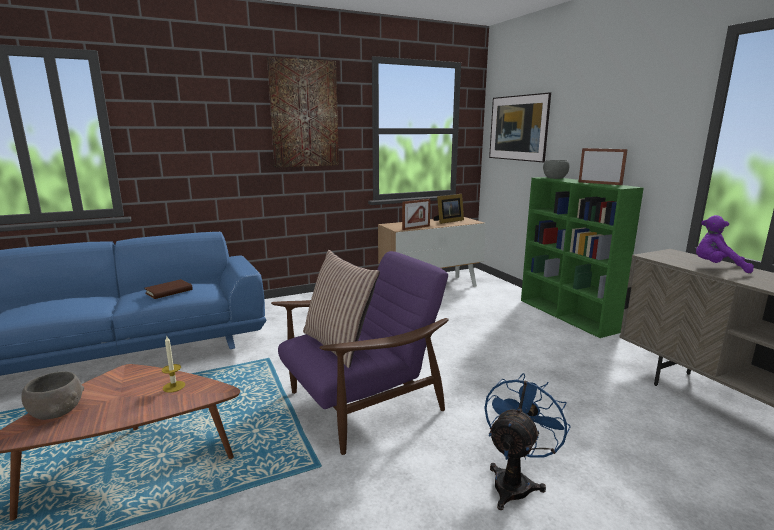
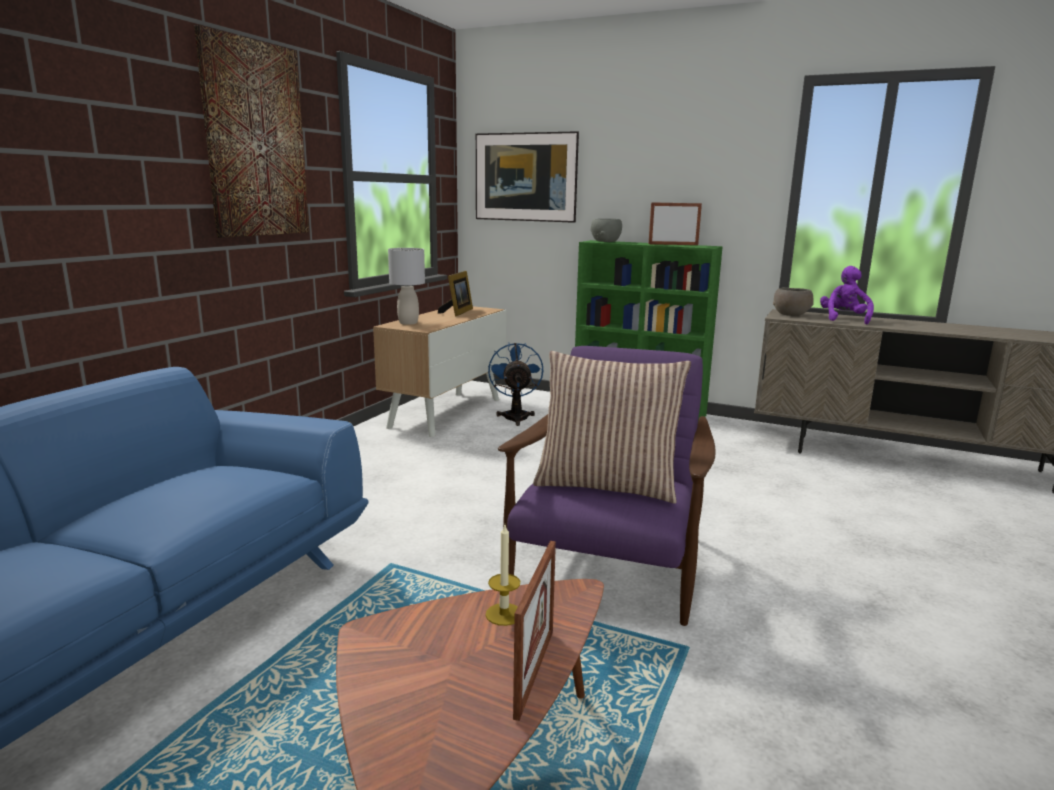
camera: 40 degrees left, 0 degrees up
(57, 411) = (406, 732): grey bowl -> grey bowl (791, 314)
(169, 291) = (205, 492): brown book -> none
(401, 224) = (408, 323): none -> grey table lamp
(416, 228) = (441, 325): picture frame -> picture frame (534, 672)
(515, 482) = (847, 572): blue fan -> blue fan (515, 416)
(717, 268) = (844, 319): purple plush toy -> purple plush toy turned 120 degrees clockwise

